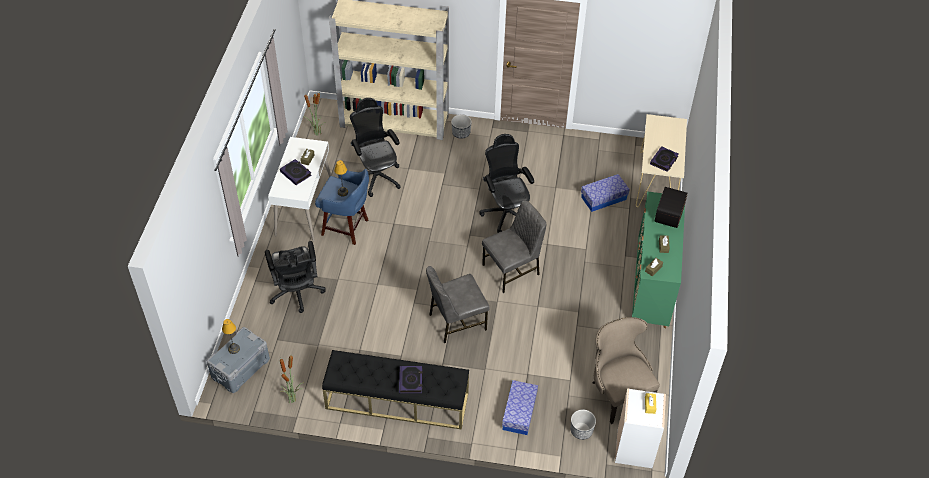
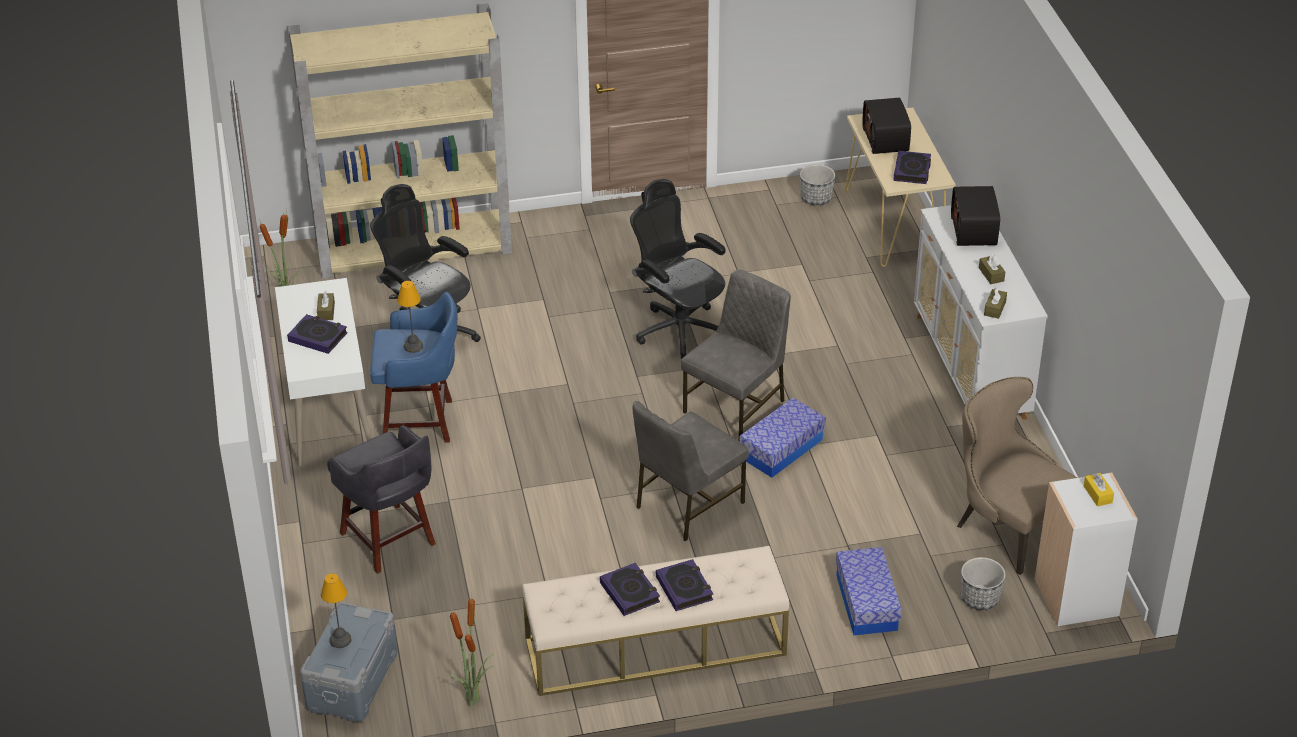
camera: 20 degrees left, 10 degrees down
(297, 294) = (389, 541): office chair -> grey stool
(382, 374) = (630, 592): none -> book
(397, 401) = (655, 647): black bench -> beige bench
(461, 133) = (538, 236): planter -> planter (816, 198)
(603, 198) = (824, 268): storage box -> storage box (781, 449)
(652, 285) = (970, 367): green cabinet -> white cabinet
(660, 136) = (886, 139): none -> radio

